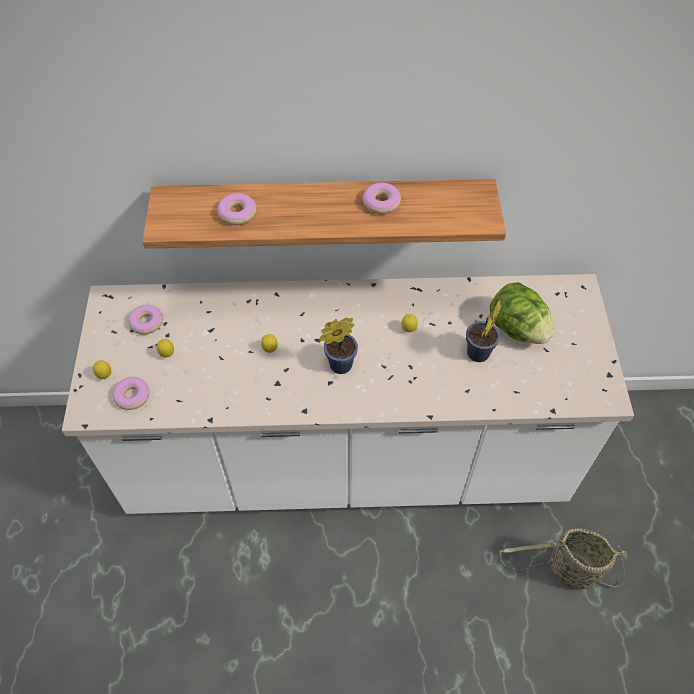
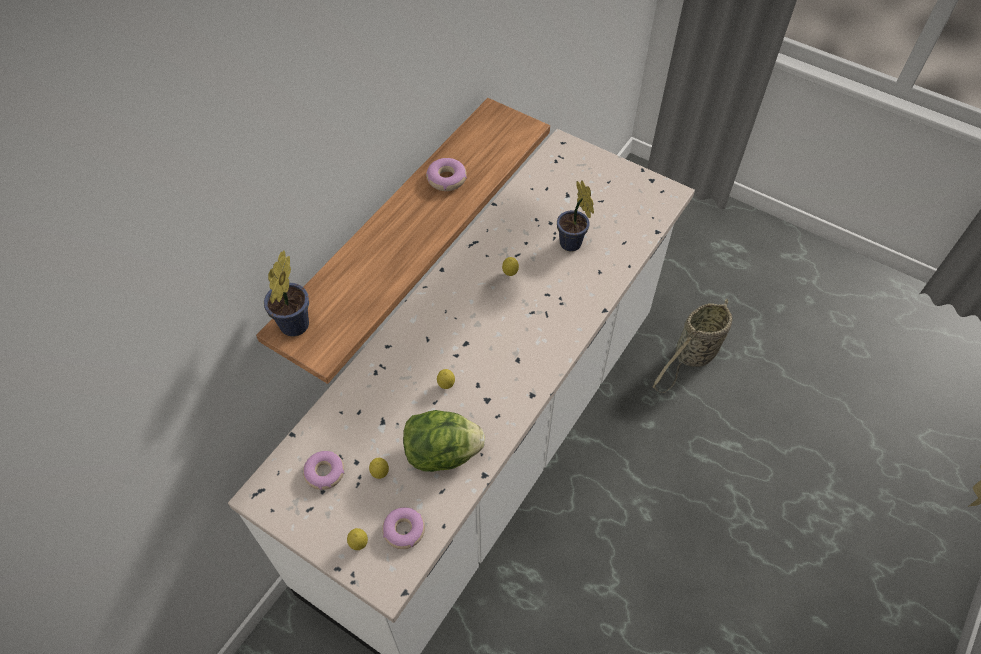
camera: 55 degrees left, 0 degrees up
(237, 213) = (362, 284): donut -> none
(337, 366) = (505, 344): potted plant -> potted plant (293, 328)
(517, 328) = (567, 205): lettuce -> lettuce (442, 453)

